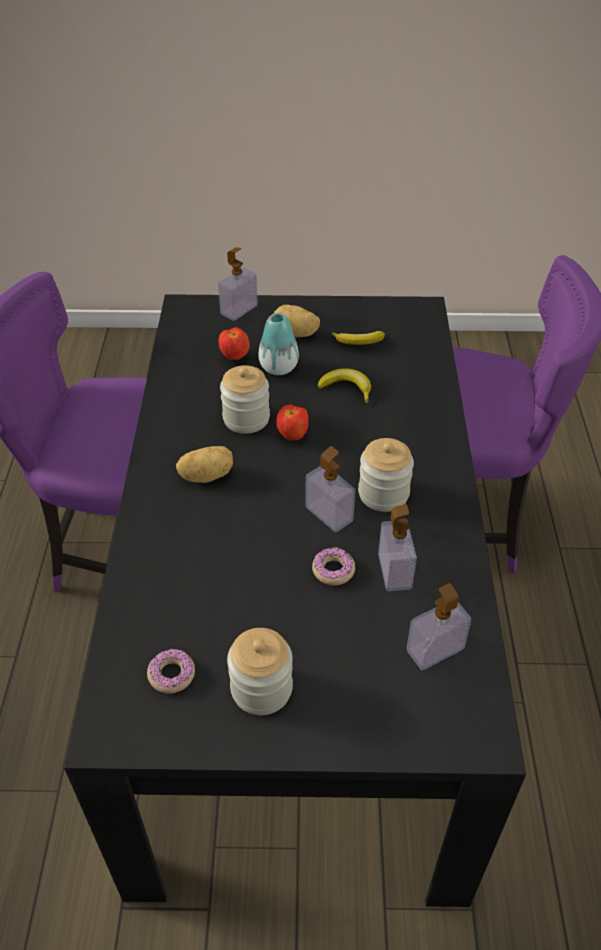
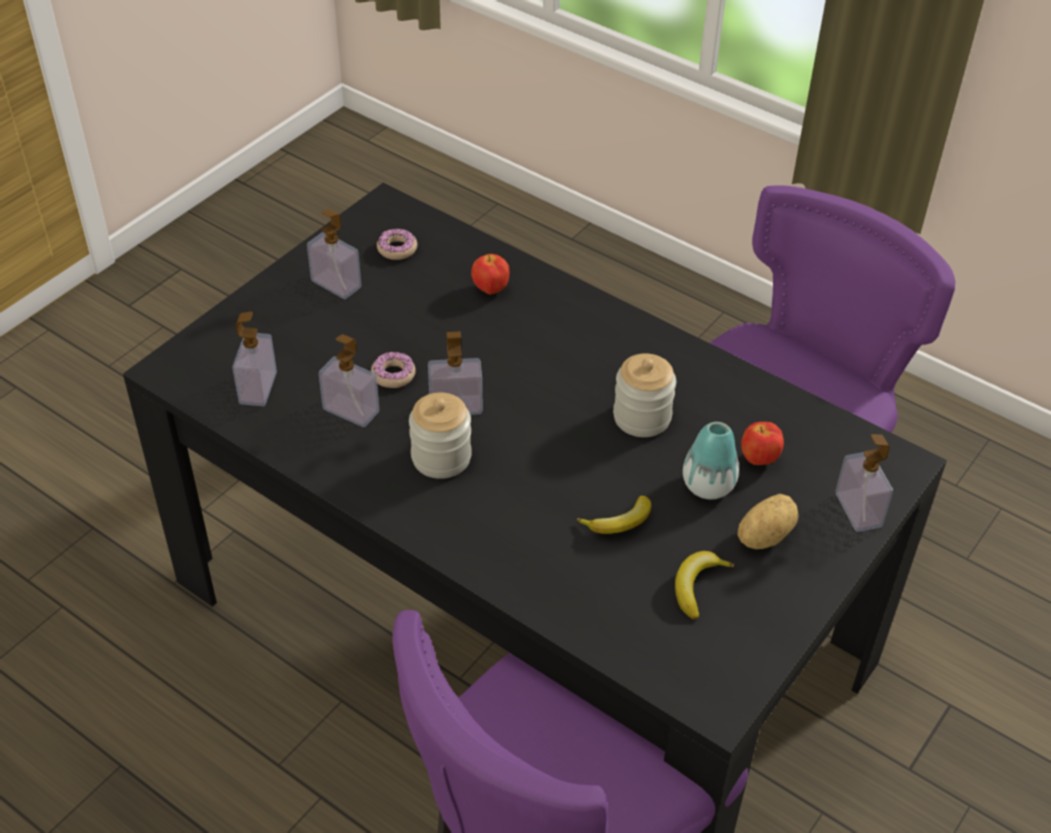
camera: 125 degrees right, 0 degrees up
(206, 475) = (584, 353): potato -> none
(261, 688) = (336, 284): jar -> soap dispenser
(293, 436) = (583, 437): apple -> apple (490, 289)

